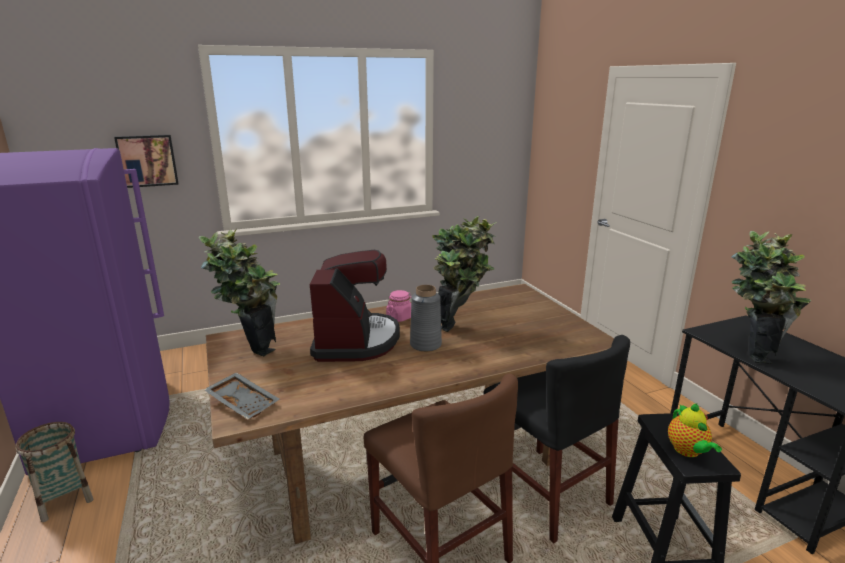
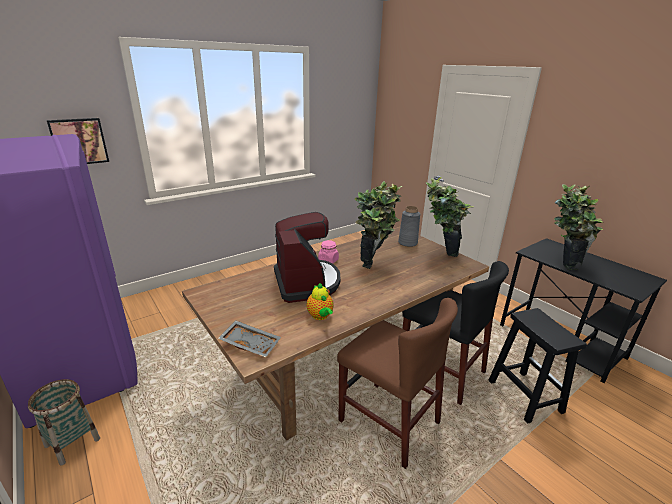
camera: 15 degrees left, 5 degrees up
(250, 347) = (226, 297): potted plant -> potted plant (440, 253)
(426, 344) = (360, 280): grey vase -> grey vase (407, 243)
(688, 451) = (551, 334): teapot -> teapot (320, 316)

